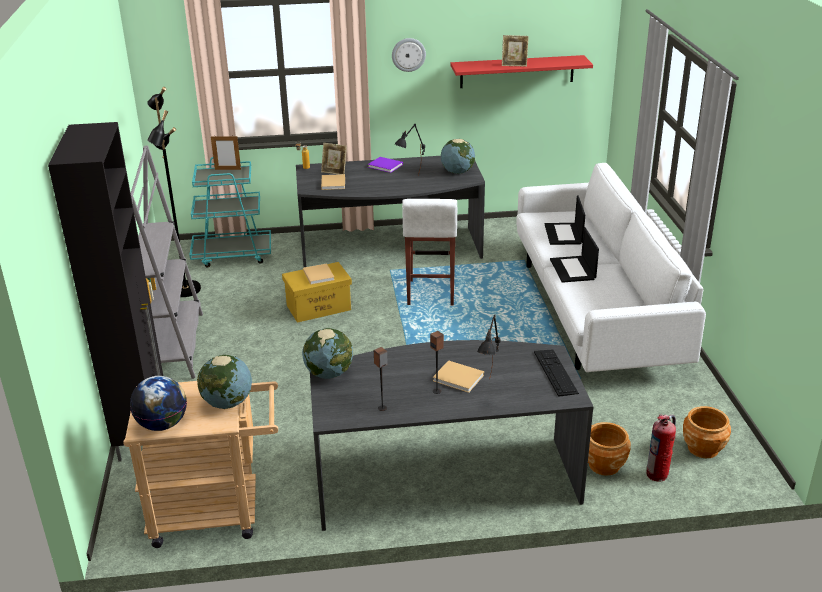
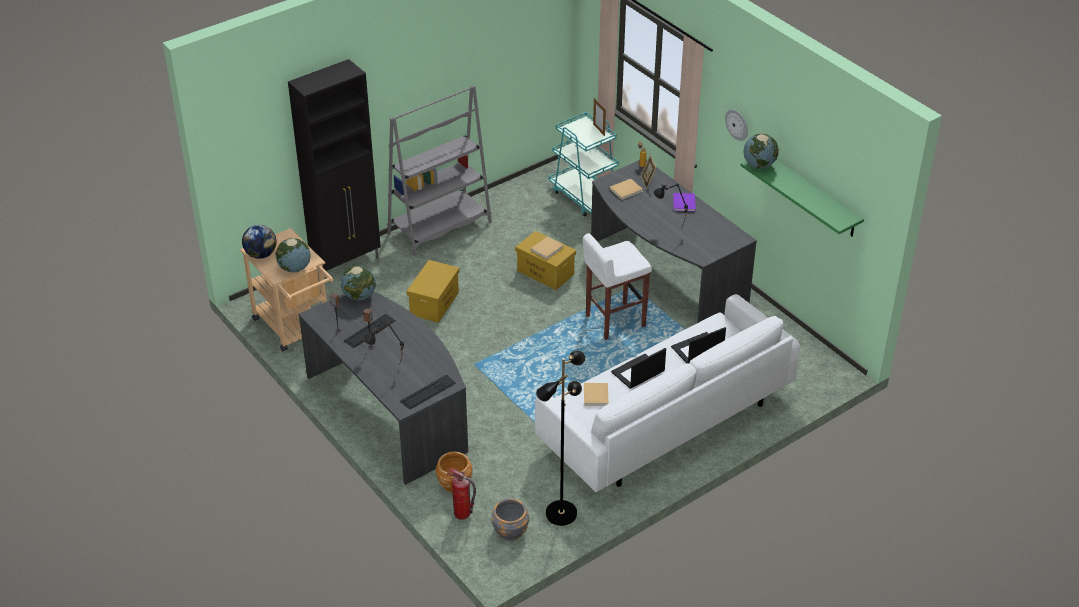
camera: 60 degrees right, 10 degrees up
(184, 289) = (516, 198): black floor lamp -> black floor lamp (560, 513)
(289, 388) = (434, 303): none -> yellow storage box
(404, 384) = (370, 331): none -> keyboard
(457, 172) = (708, 245): globe -> globe (759, 165)
(459, 378) = (391, 352): beige book -> beige book (596, 396)
(514, 65) = (791, 188): picture frame -> none
(517, 71) = (811, 195): red shelf -> green shelf
(703, 448) = (510, 531): brown planter -> grey planter

